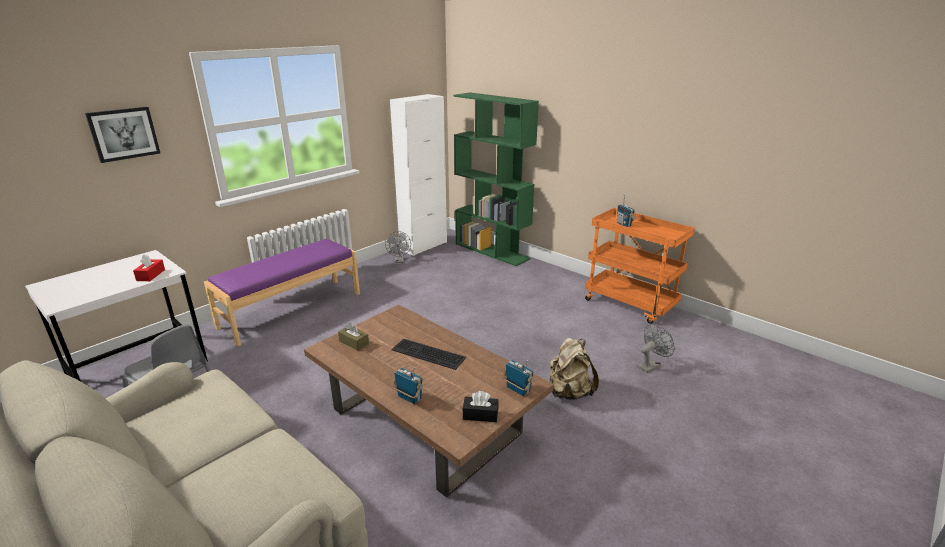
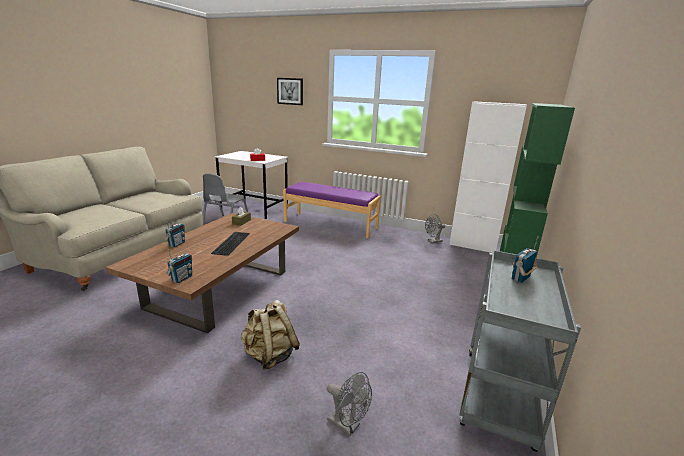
camera: 70 degrees right, 5 degrees down
(480, 415) = (152, 268): black tissue box -> none
(631, 304) = (499, 399): orange cart -> grey cart

